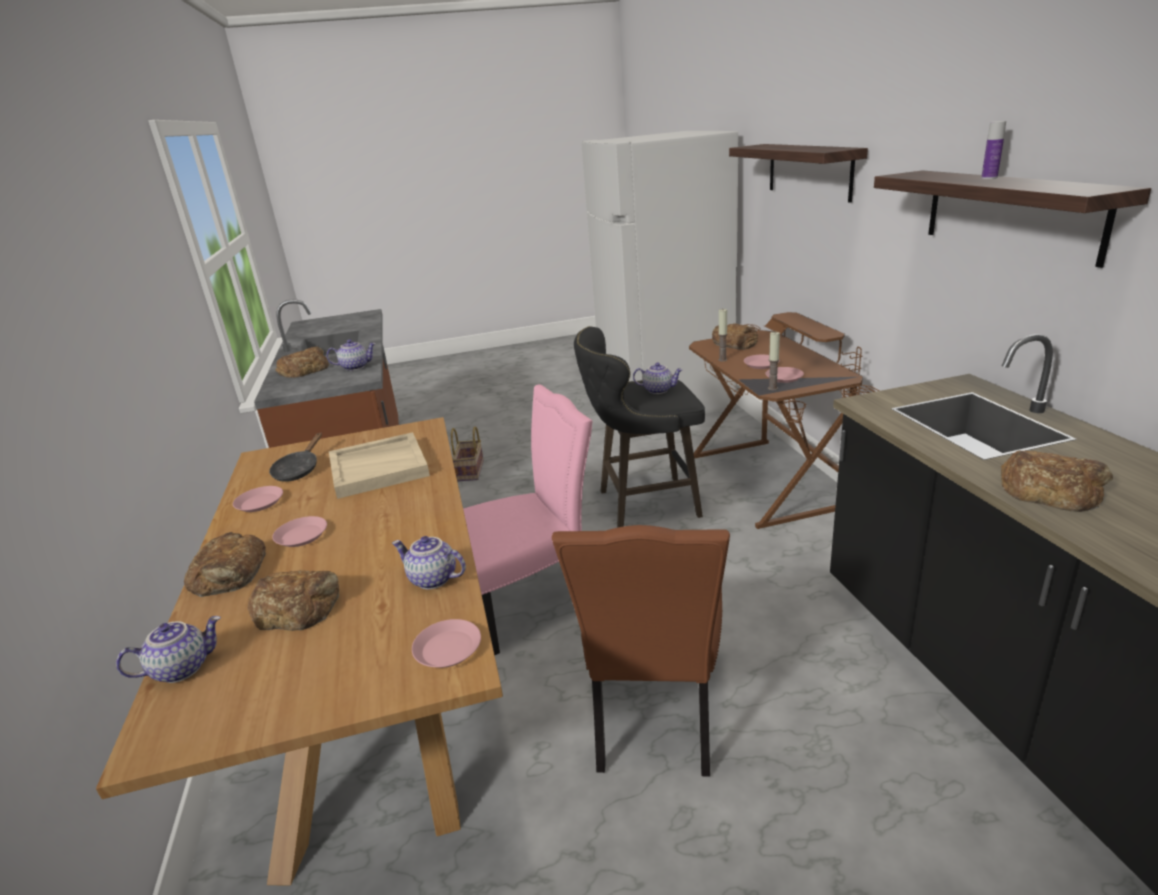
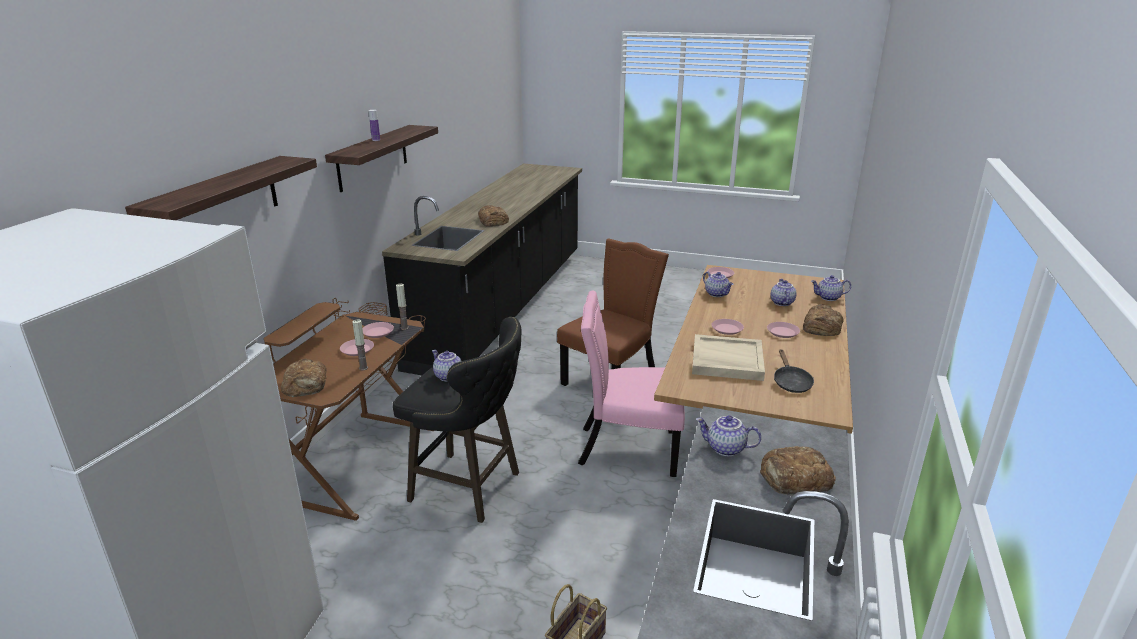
camera: 150 degrees left, 0 degrees up
(260, 502) = (816, 364): pink plate -> pink plate (727, 329)
(297, 606) = (781, 302): bread -> teapot
(298, 470) = (791, 382): black frying pan -> black frying pan turned 135 degrees clockwise

